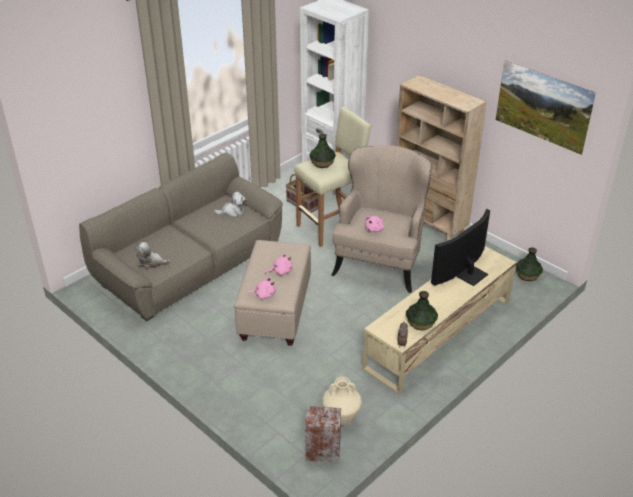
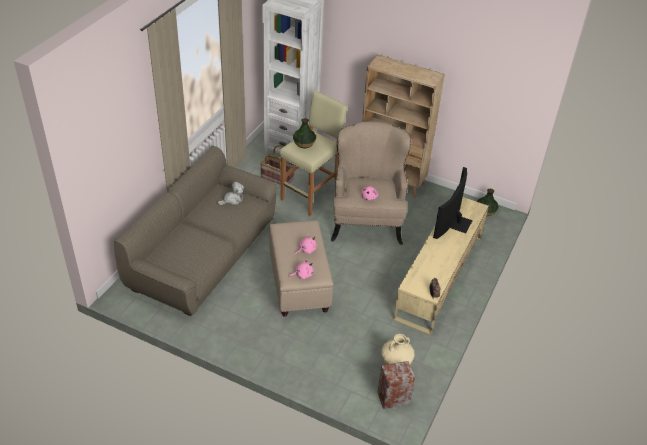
camera: 20 degrees left, 5 degrees up
(151, 263) = (184, 263): plush toy -> none
(421, 323) = (440, 274): vase -> none
(540, 122) = (493, 87): picture -> none

